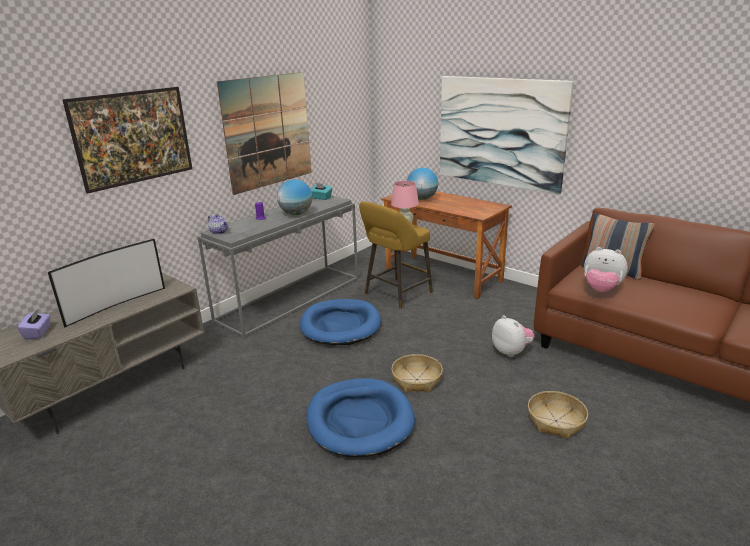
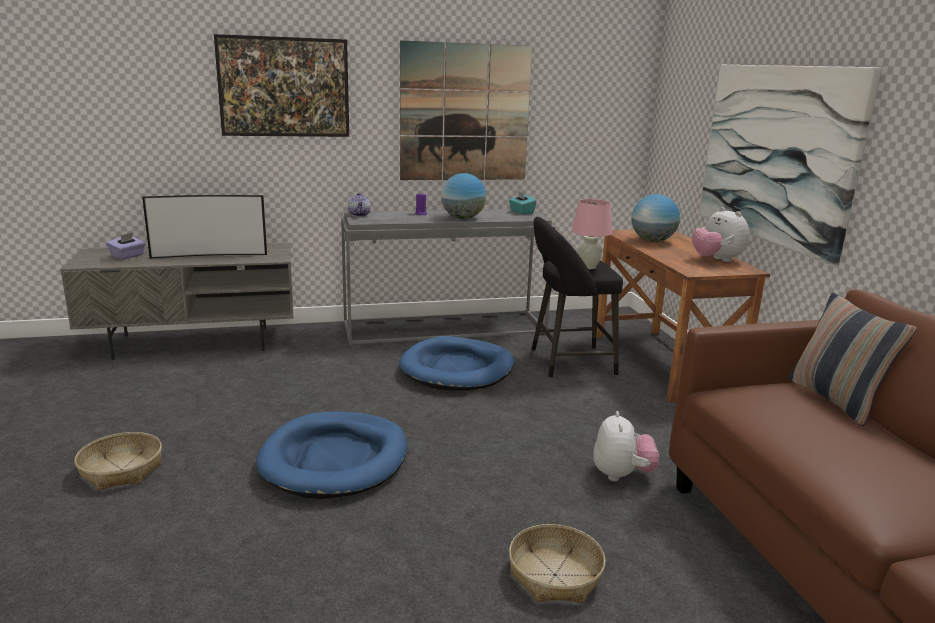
camera: 35 degrees right, 5 degrees down
(395, 295) = (567, 362): yellow stool -> black stool
(417, 380) = (454, 451): basket -> basket (121, 470)
(601, 290) = (760, 413): plush toy -> plush toy (716, 260)

